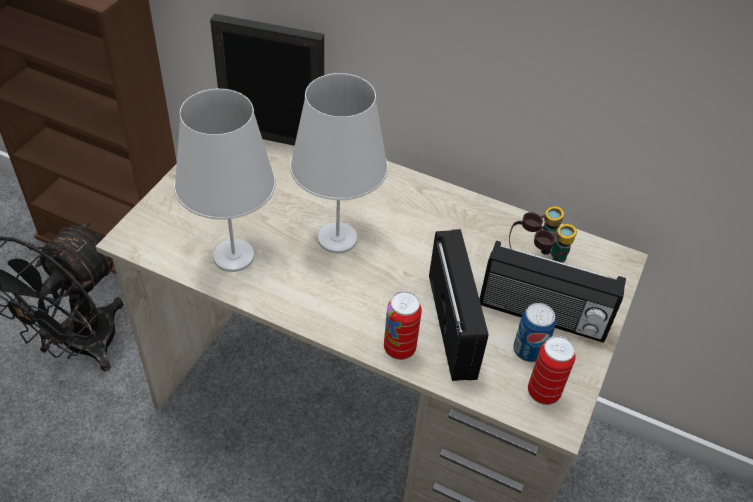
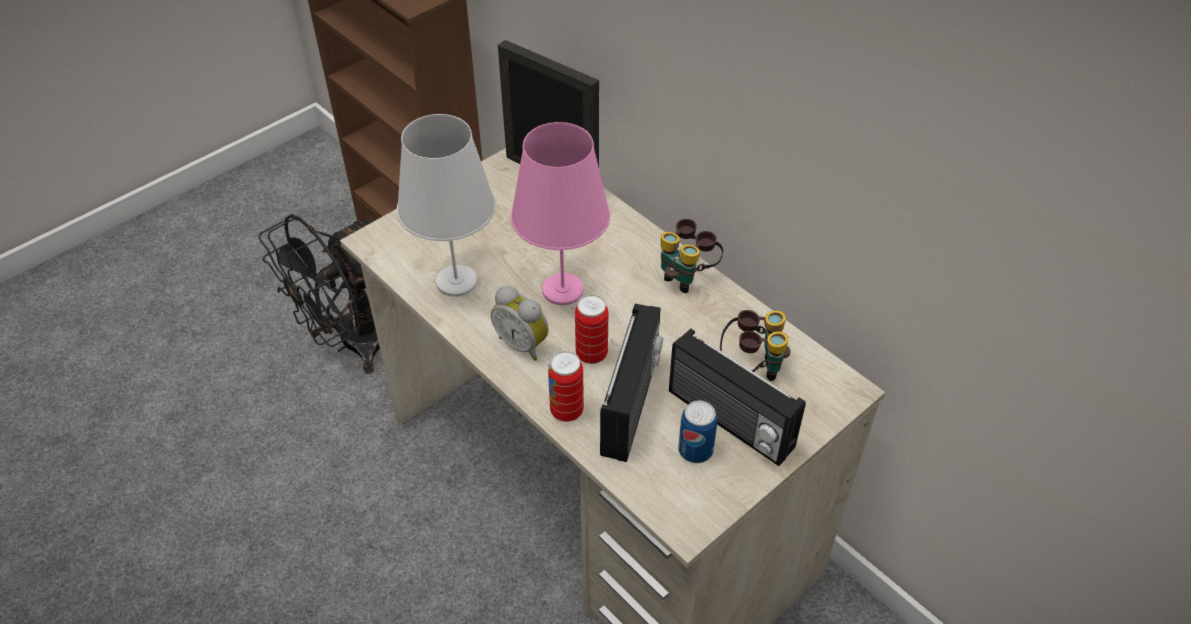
camera: 25 degrees right, 0 degrees up
(327, 297) = (523, 343): none -> alarm clock
(337, 238) = (562, 289): white table lamp -> pink table lamp
(439, 198) = (687, 276): none -> binoculars
(543, 392) = (686, 494): can -> can (591, 354)

